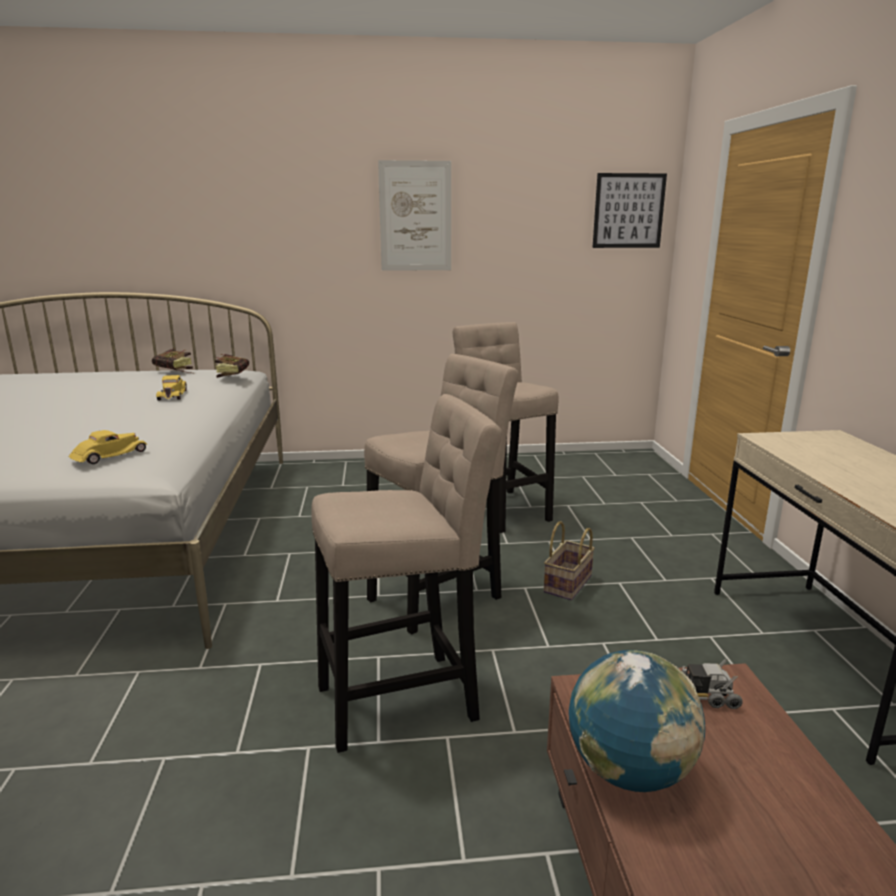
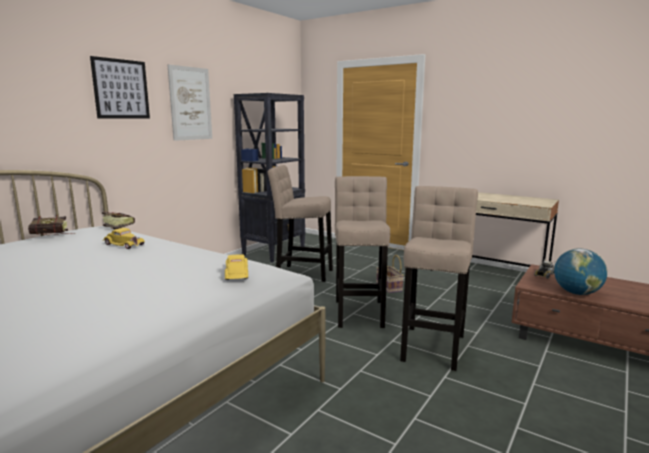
camera: 50 degrees left, 5 degrees down
(539, 466) = (274, 252): none -> black bookcase
(628, 211) = (285, 103): picture -> picture (121, 89)

